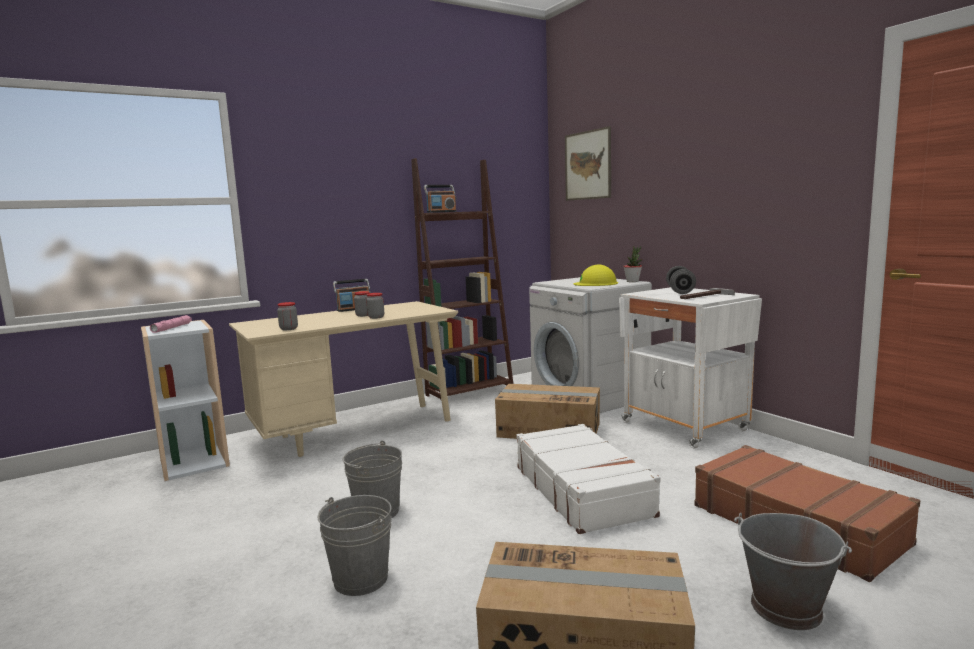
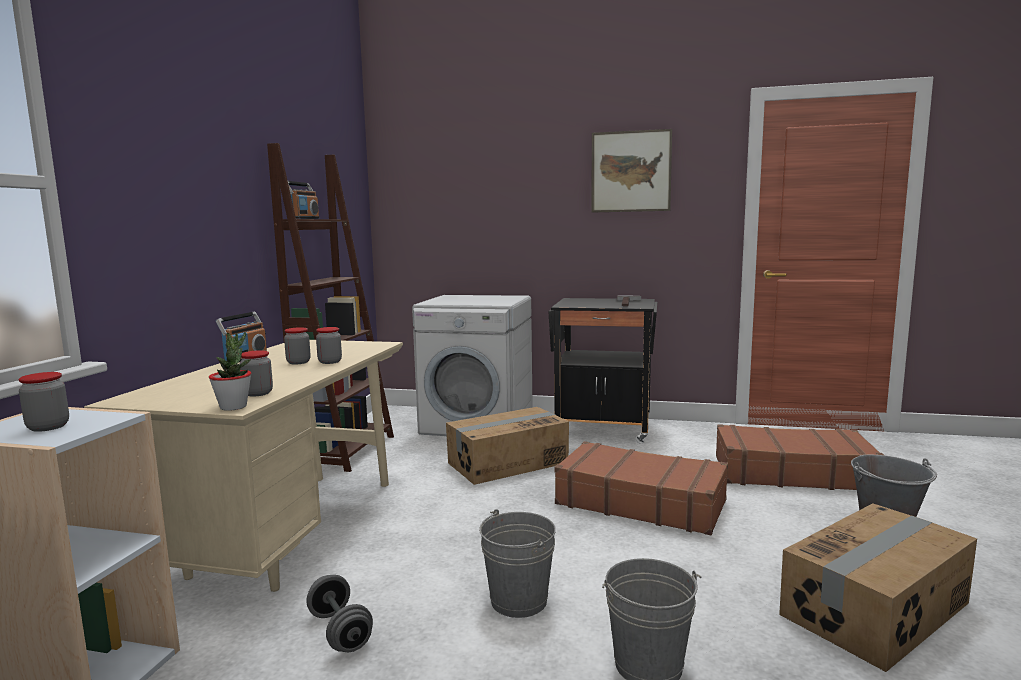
camera: 45 degrees left, 0 degrees up
(172, 328) = (48, 427): pink flashlight -> jar
(582, 490) = (640, 502): white suitcase -> brown suitcase
(587, 165) = (434, 173): picture -> picture (631, 171)
(596, 283) = (489, 300): yellow hard hat -> none
(632, 281) = (513, 296): potted plant -> potted plant (233, 407)
(680, 291) = (589, 301): grey dumbbell -> grey dumbbell (340, 631)
(685, 427) = (604, 429): white cart -> black cart

